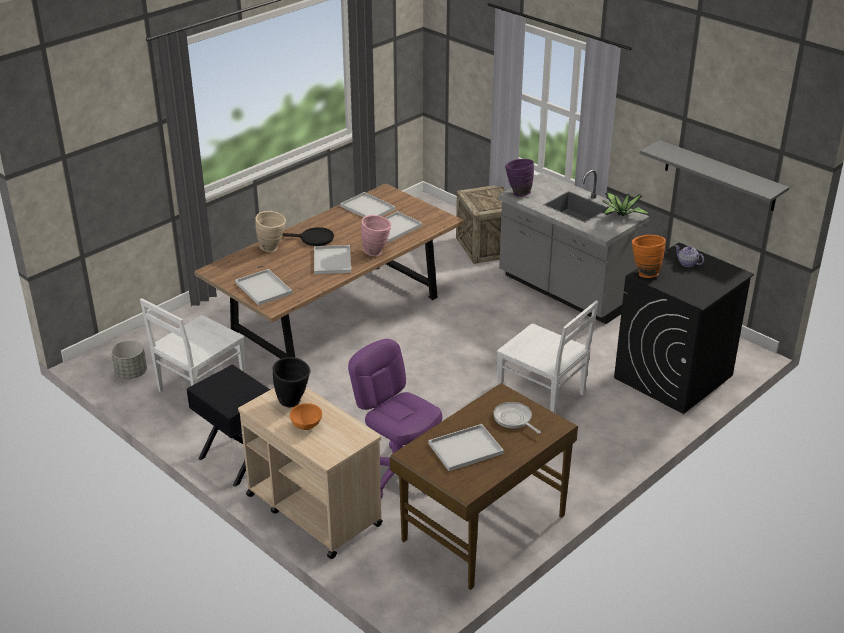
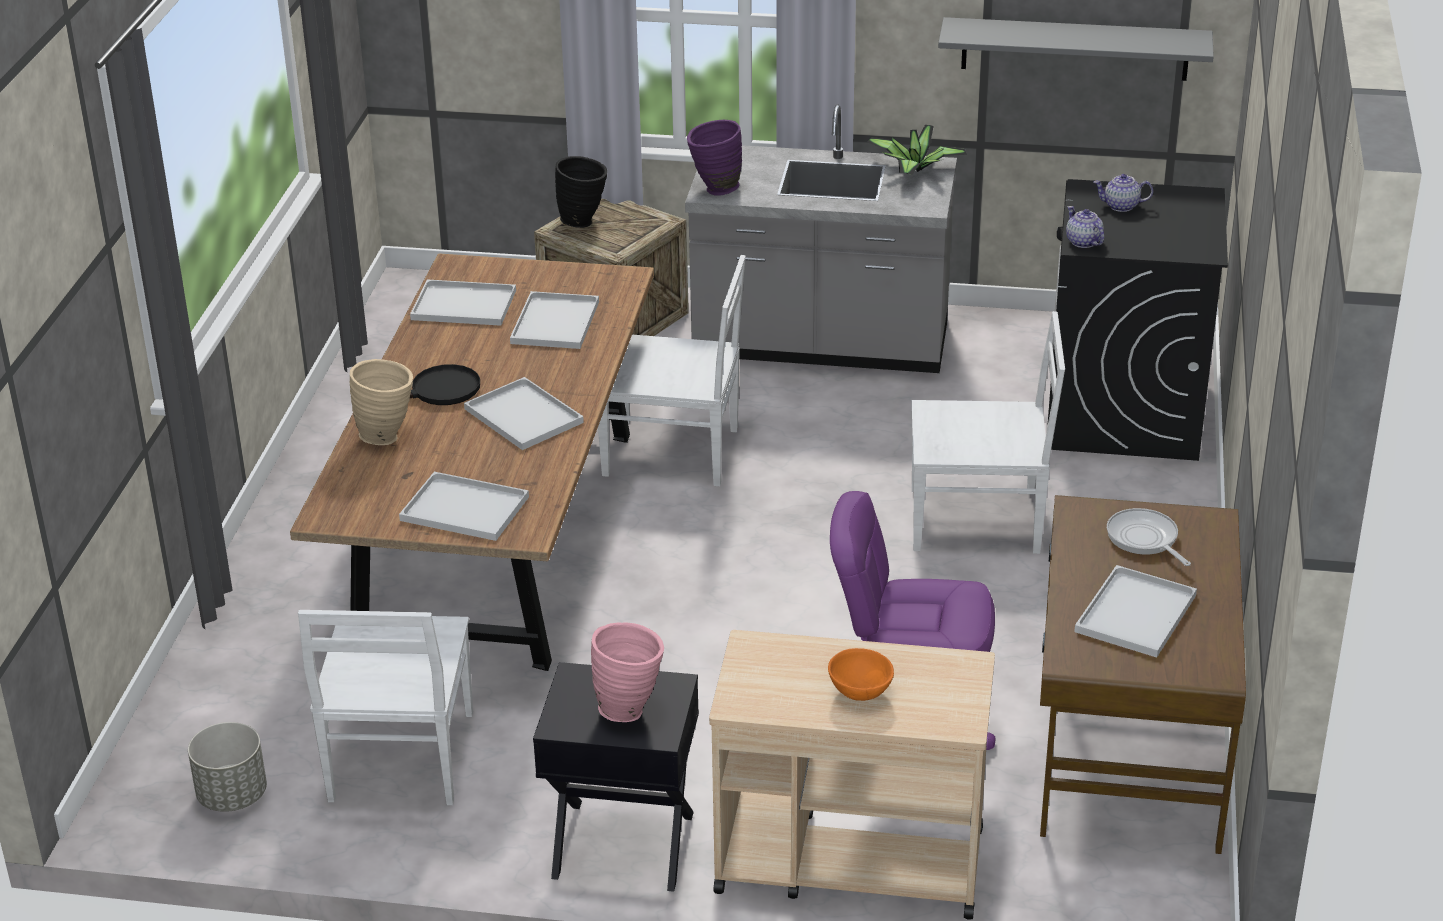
camera: 35 degrees left, 0 degrees up
(294, 403) = (791, 667): black vase -> black vase (584, 222)
(377, 252) = (583, 373): pink vase -> pink vase (630, 708)
(446, 312) = (675, 453): none -> white chair
(514, 419) = (1144, 539): frying pan -> frying pan turned 45 degrees clockwise
(644, 273) = (1083, 242): orange vase -> teapot

